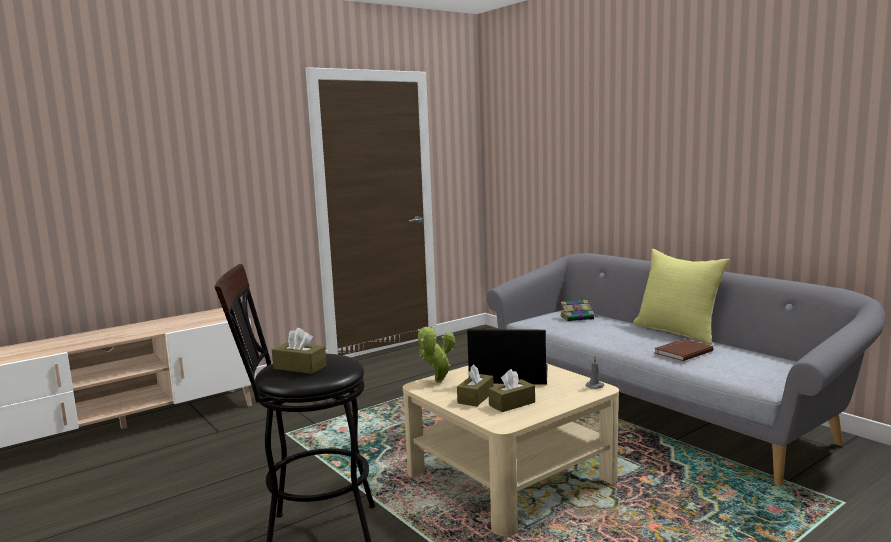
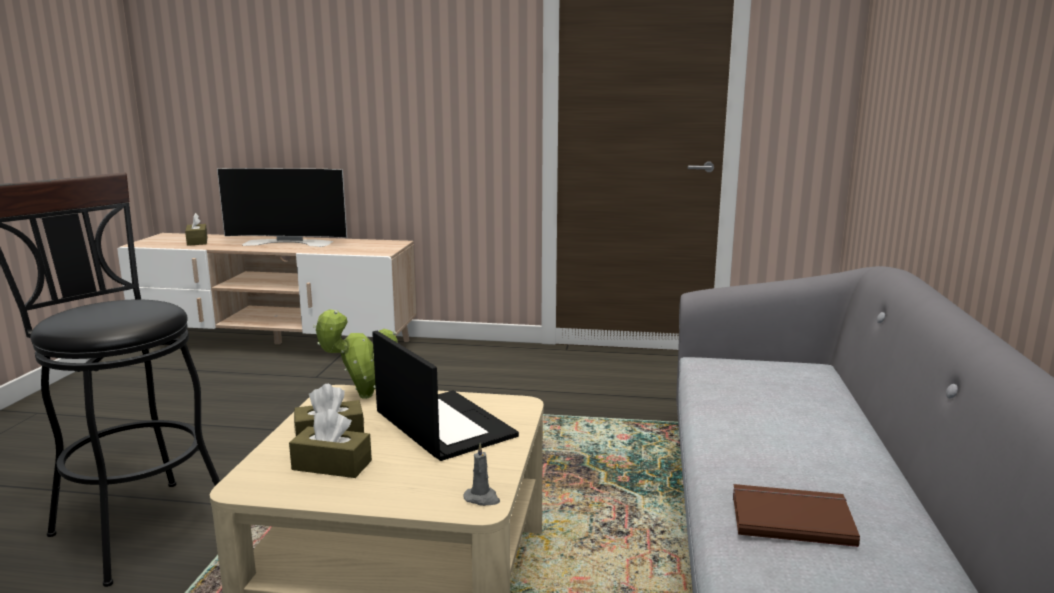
camera: 45 degrees right, 5 degrees up
(128, 329) = (289, 242): none -> television
(300, 367) = (93, 311): brown tissue box -> brown tissue box (197, 241)
(577, 317) = (790, 383): book -> none
(678, 332) = (906, 479): yellow pillow -> none

